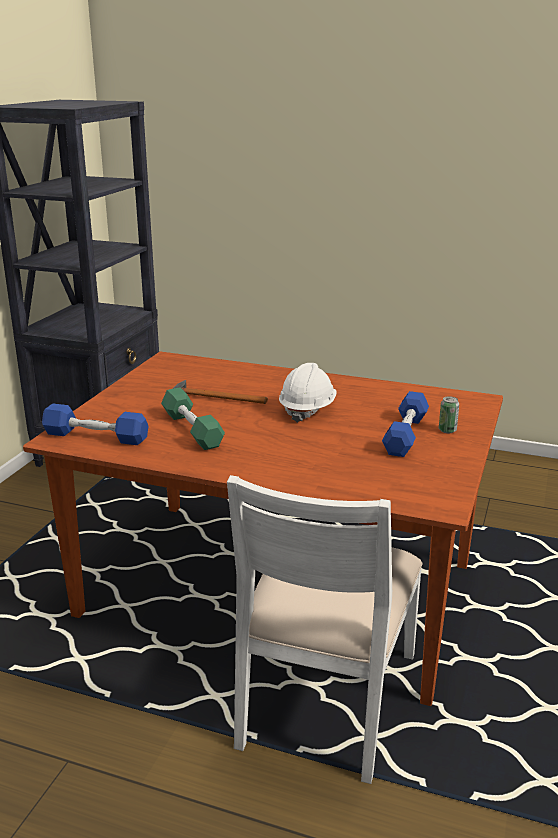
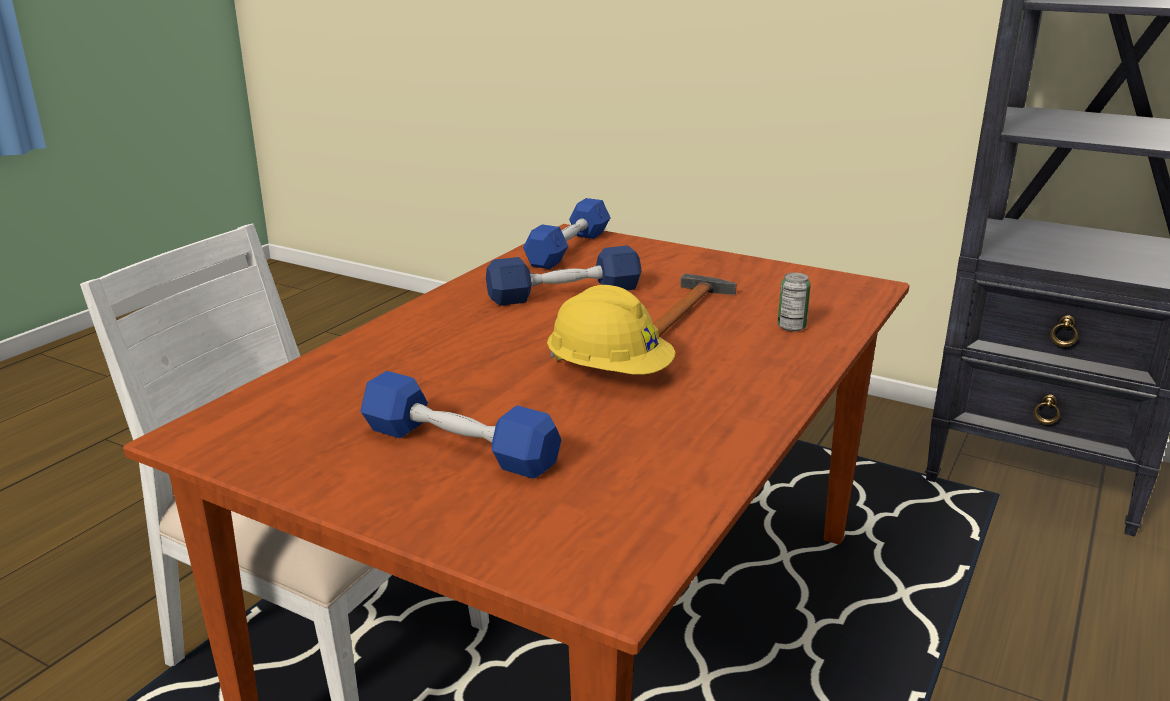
camera: 100 degrees right, 0 degrees up
(192, 430) = (564, 293): green dumbbell -> blue dumbbell
(307, 410) = (609, 372): white hard hat -> yellow hard hat
(447, 430) = (453, 497): can -> can (791, 327)

